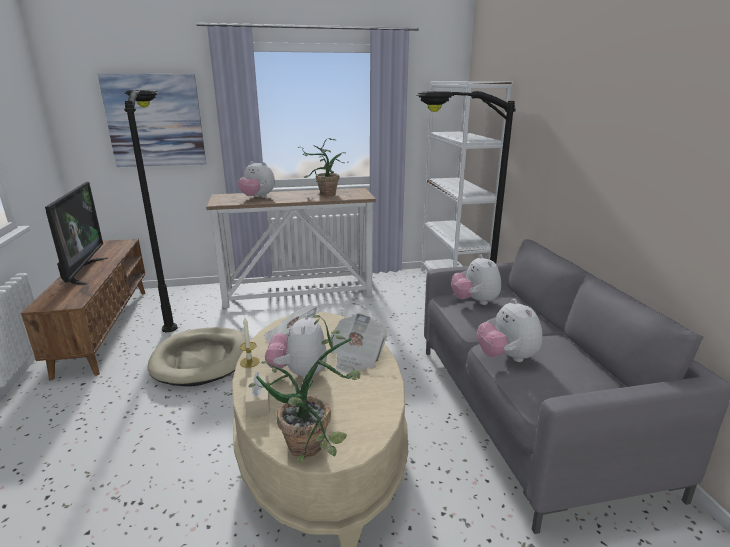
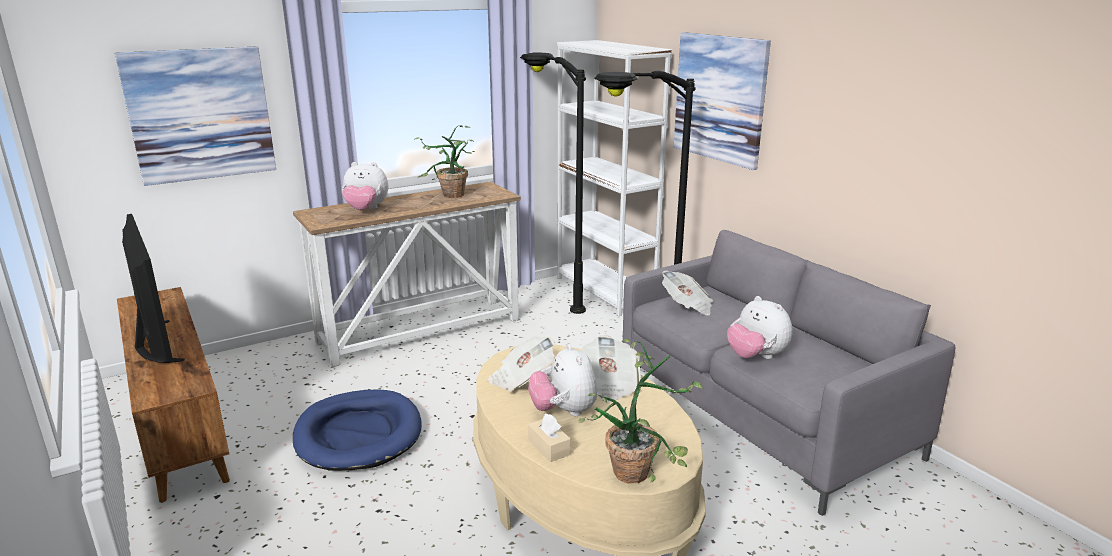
camera: 20 degrees left, 0 degrees up
(175, 308) = (262, 379): black floor lamp -> black floor lamp (549, 294)
(201, 359) = (359, 434): beige dog bed -> blue dog bed
(249, 362) = (500, 411): candle -> none
(474, 301) = (687, 306): plush toy -> newspaper
(543, 122) = (719, 98): none -> picture

